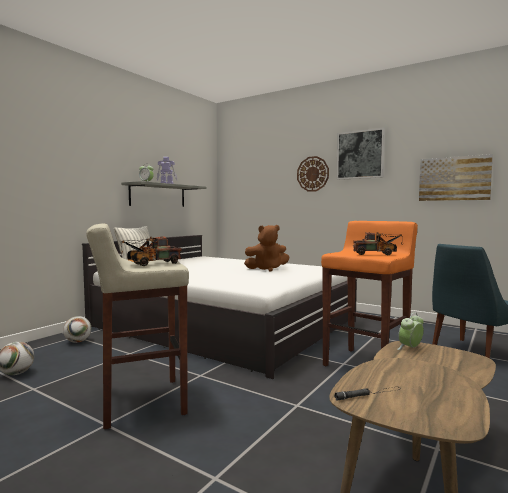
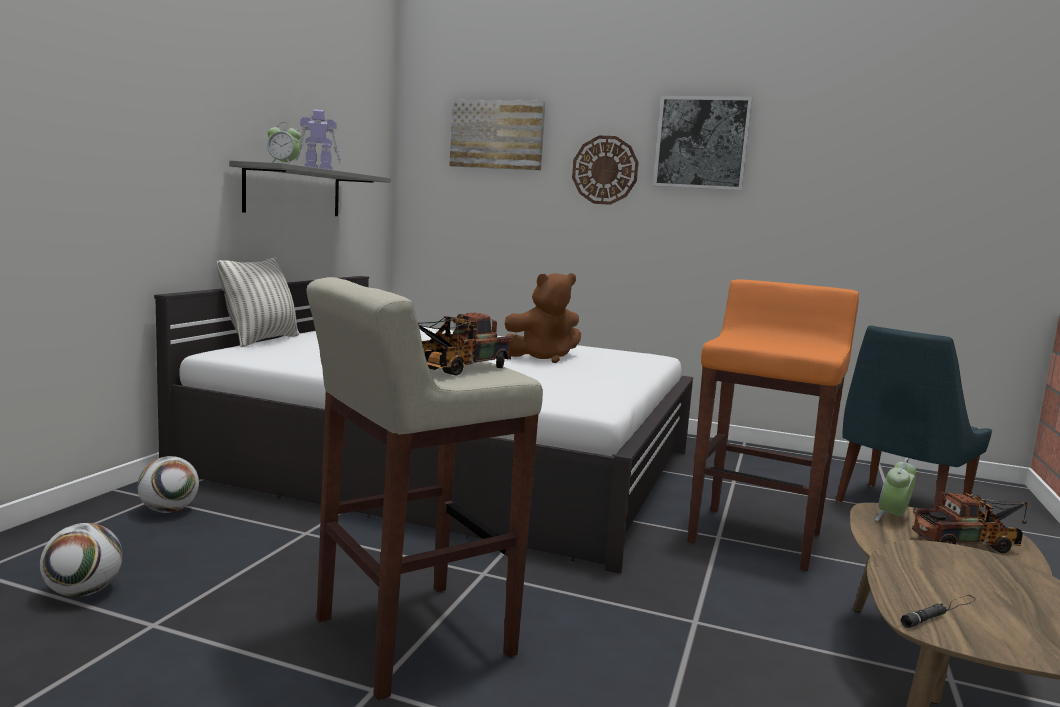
camera: 15 degrees left, 5 degrees up
(377, 254) = (802, 347): toy truck -> toy truck (970, 544)
(454, 178) = (867, 205): picture -> picture (497, 135)

